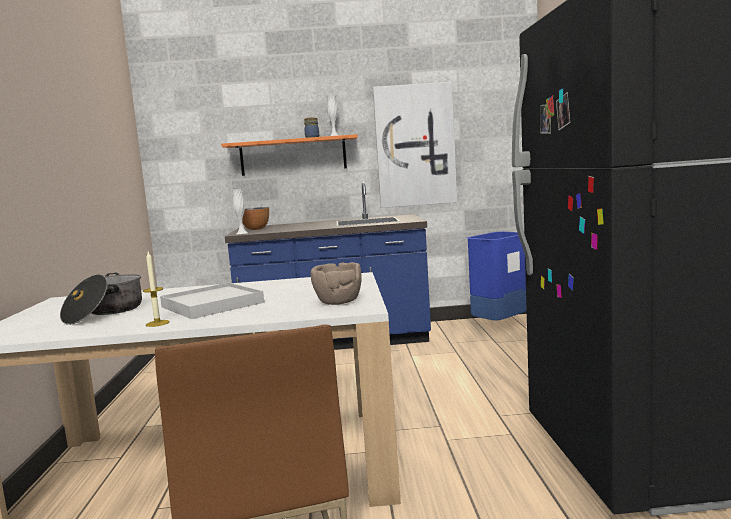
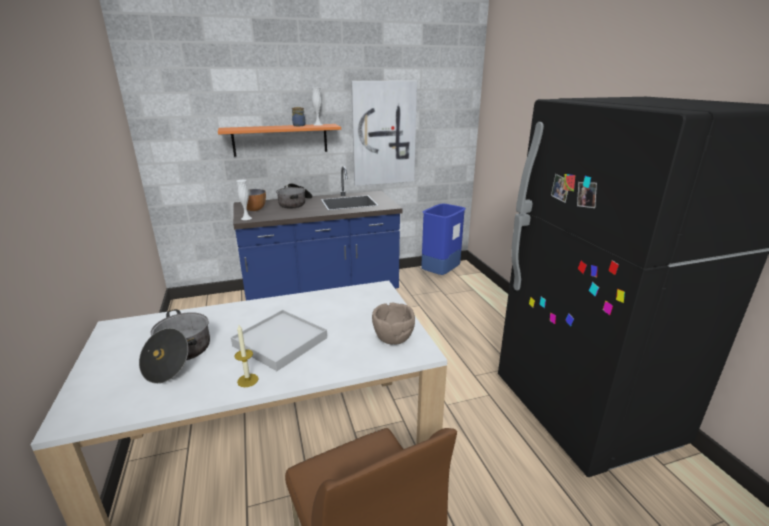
camera: 15 degrees left, 15 degrees up
(304, 224) = (295, 203): none -> cooking pot

